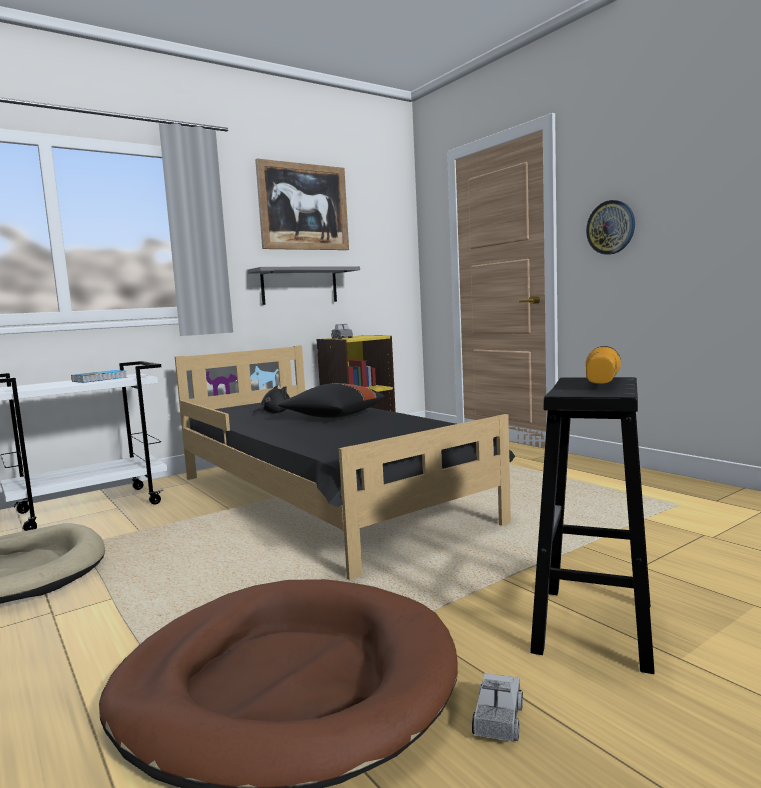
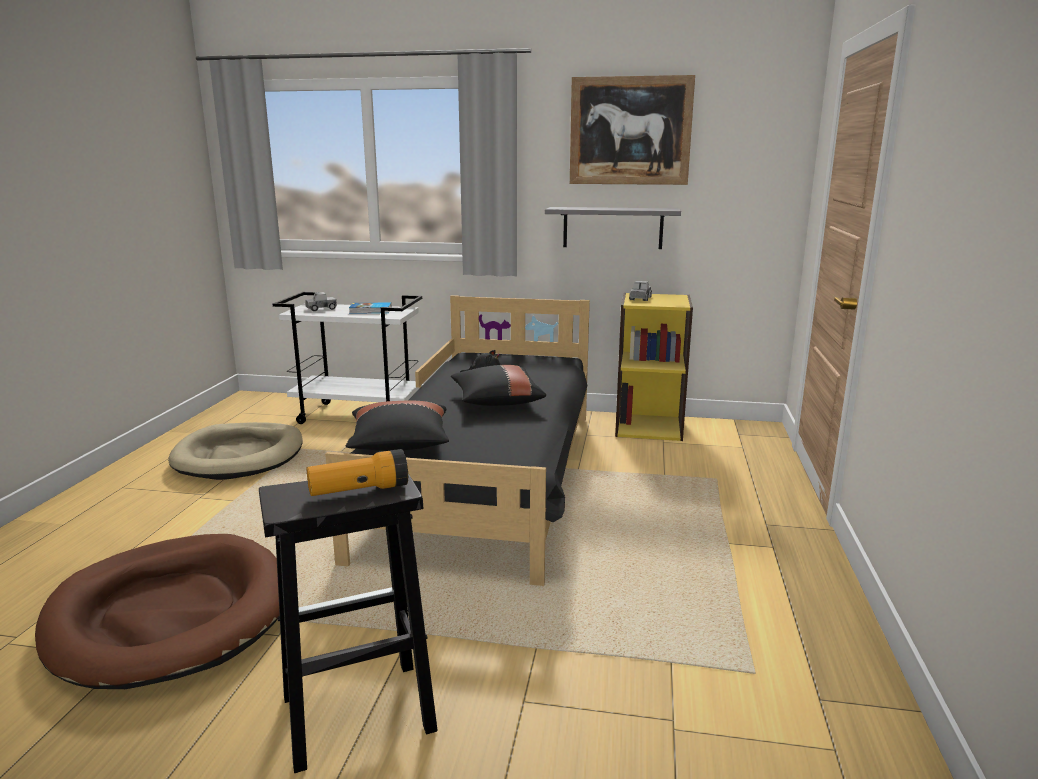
camera: 45 degrees right, 10 degrees up
(349, 444) = (399, 445): none -> black pillow
(498, 720) = (177, 716): toy truck -> toy truck (321, 309)
(611, 227) = (912, 223): wall clock -> none

